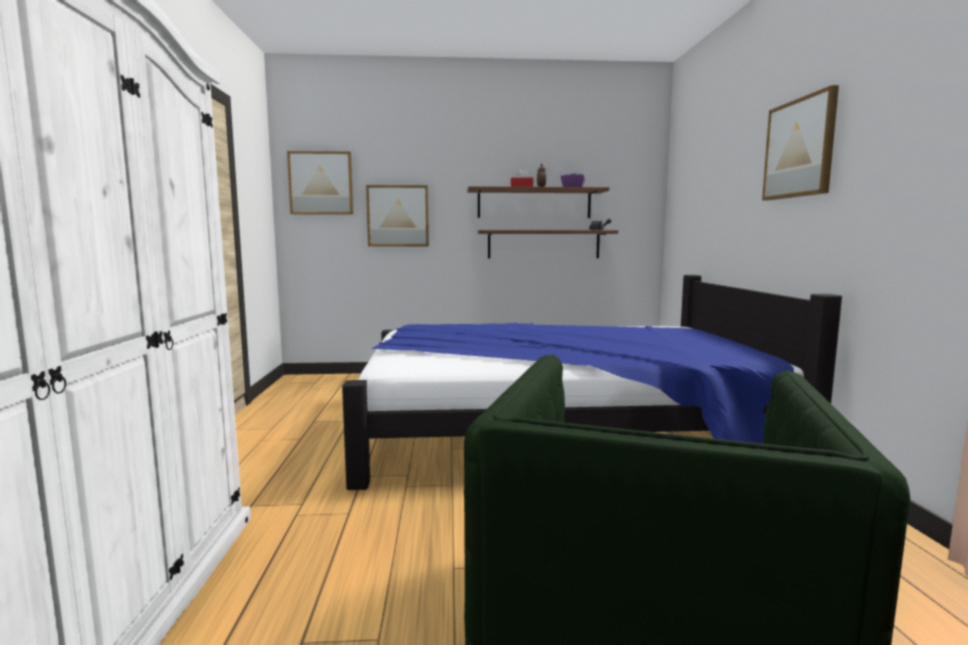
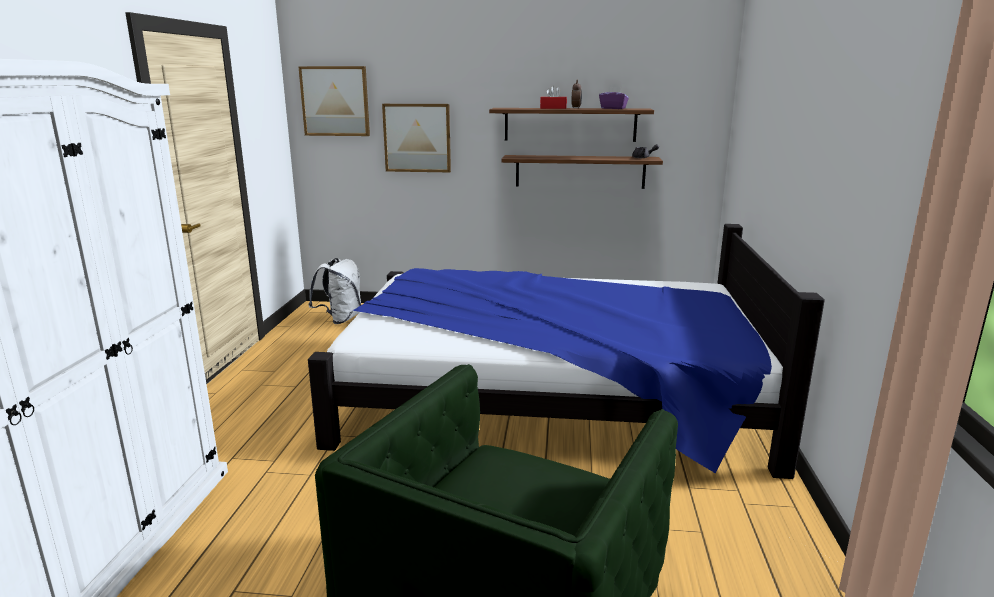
camera: 10 degrees right, 10 degrees up
(325, 386) = (340, 319): none -> white backpack
(800, 148) = (822, 113): picture -> none

